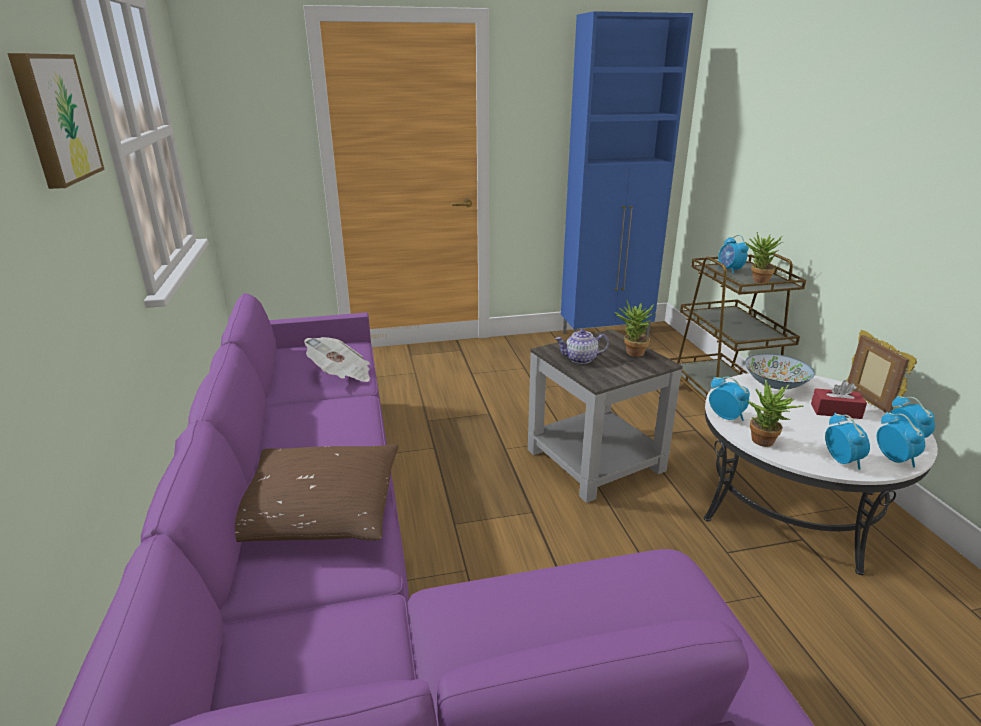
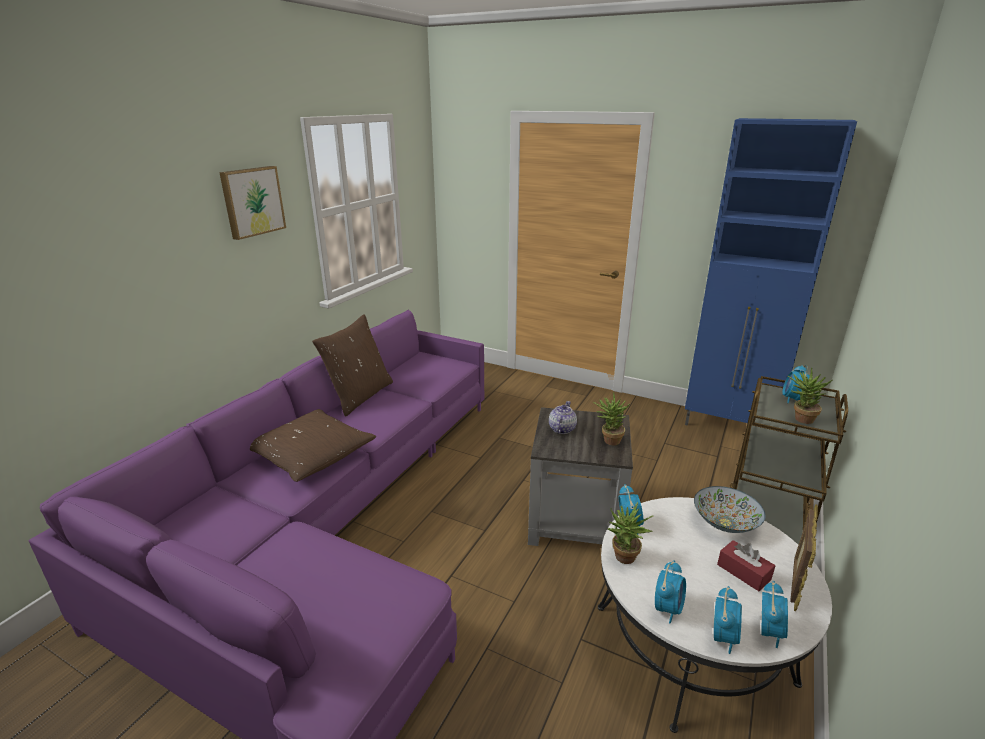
camera: 40 degrees right, 0 degrees up
(274, 420) = (359, 396): none -> brown pillow
(341, 375) = (428, 382): newspaper -> none
(580, 359) = (561, 428): teapot -> teapot turned 75 degrees clockwise

